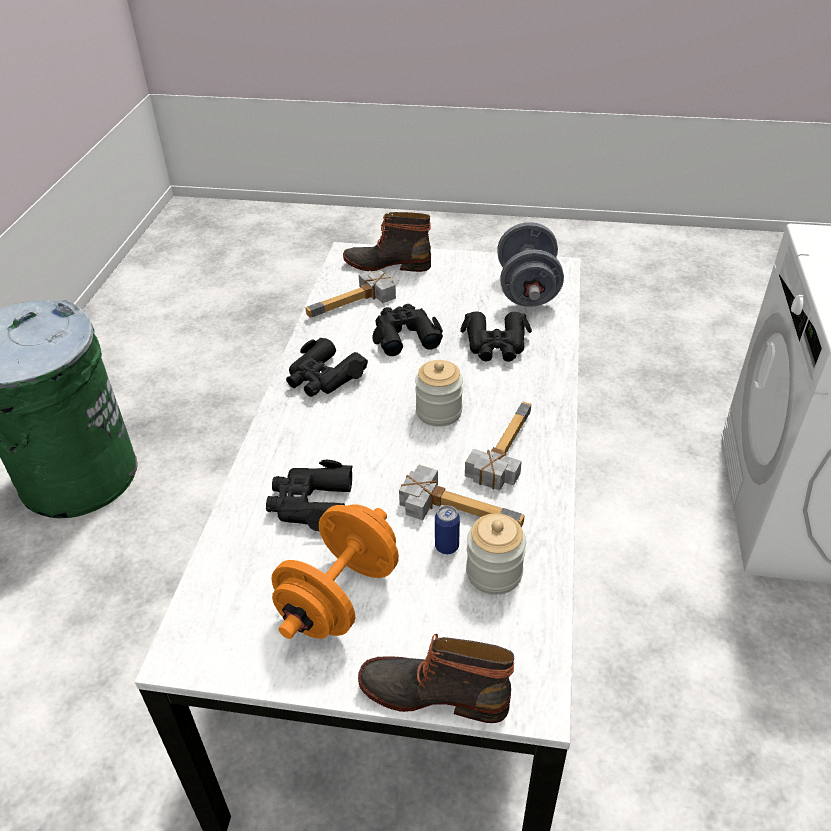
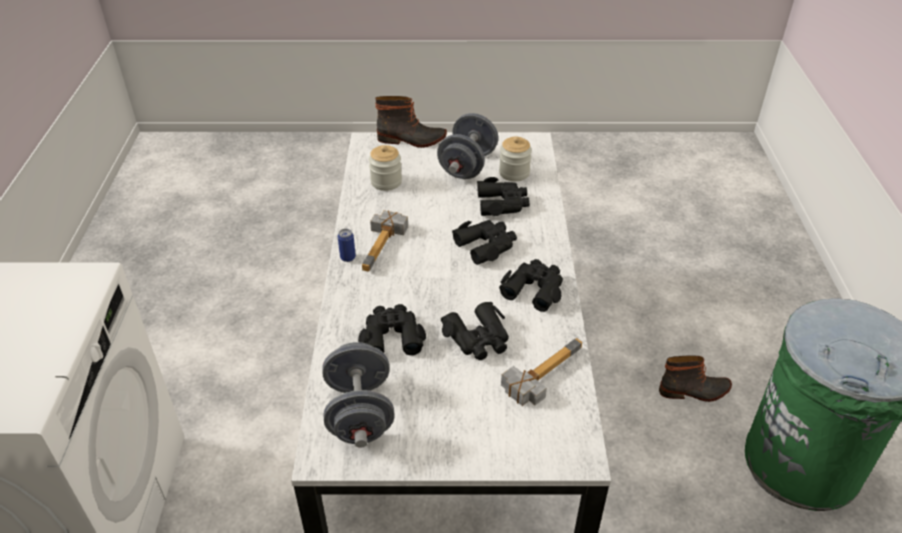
camera: 170 degrees right, 0 degrees up
(339, 597) = (467, 166): orange dumbbell -> grey dumbbell
(360, 437) = (486, 245): none -> black binoculars
(387, 263) = (527, 442): boot -> boot (694, 391)
(439, 412) = (433, 268): jar -> jar (514, 173)
(447, 546) = (414, 191): can -> can (348, 257)
(459, 505) = (409, 211): hammer -> none

